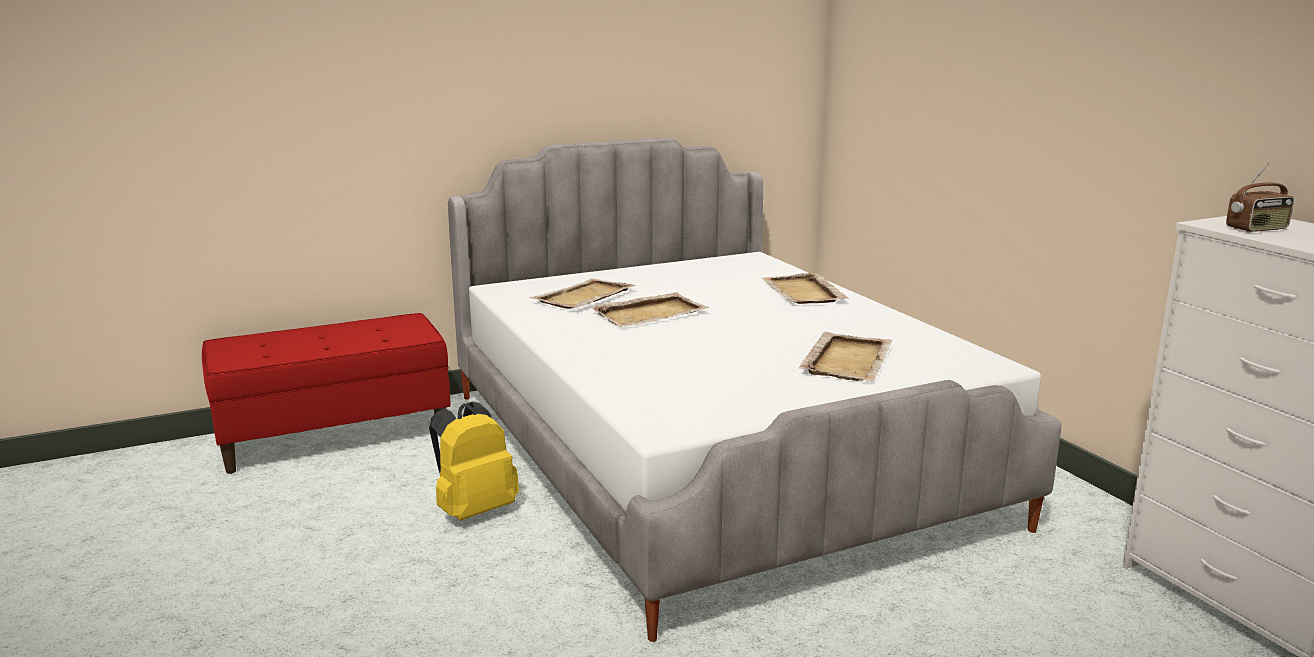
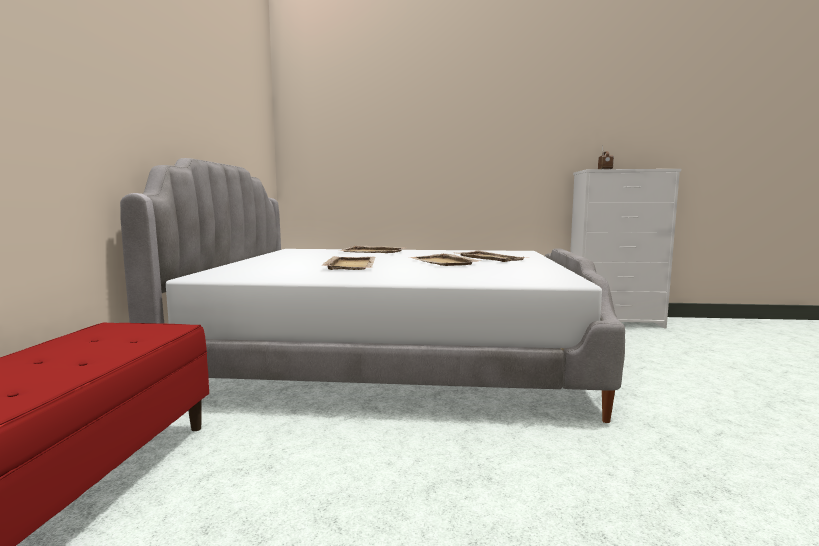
camera: 60 degrees left, 10 degrees down
(474, 510) = (367, 443): yellow backpack -> none
(583, 297) = (282, 268): beige tray -> beige tray (443, 262)

